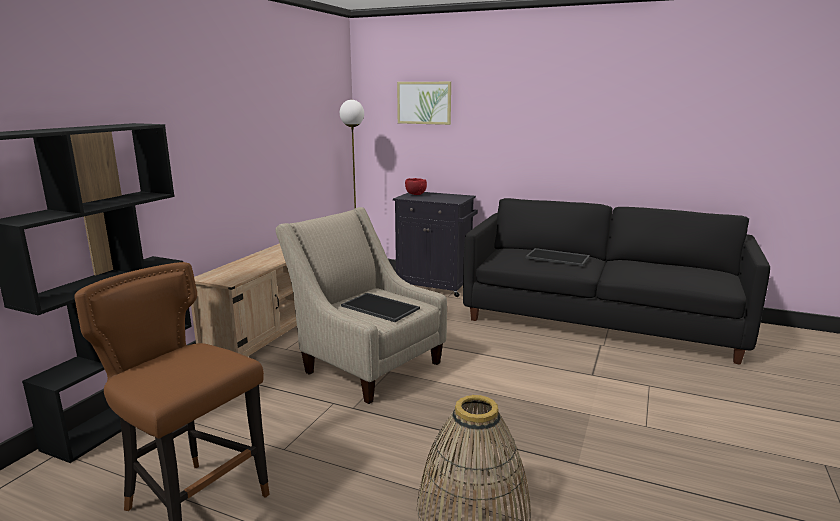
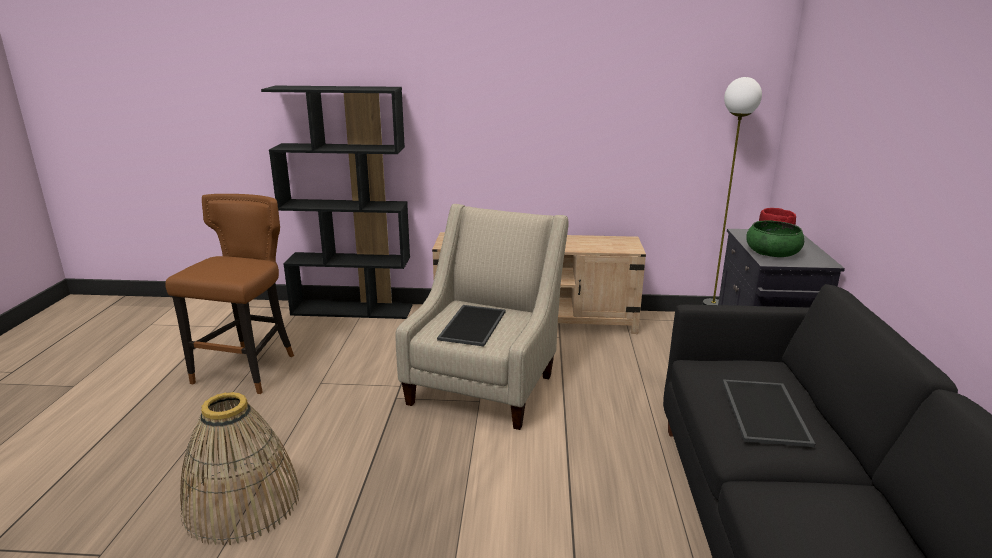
camera: 70 degrees right, 5 degrees up
(424, 103) = (837, 92): picture -> none
(442, 199) = (772, 252): none -> green bowl

